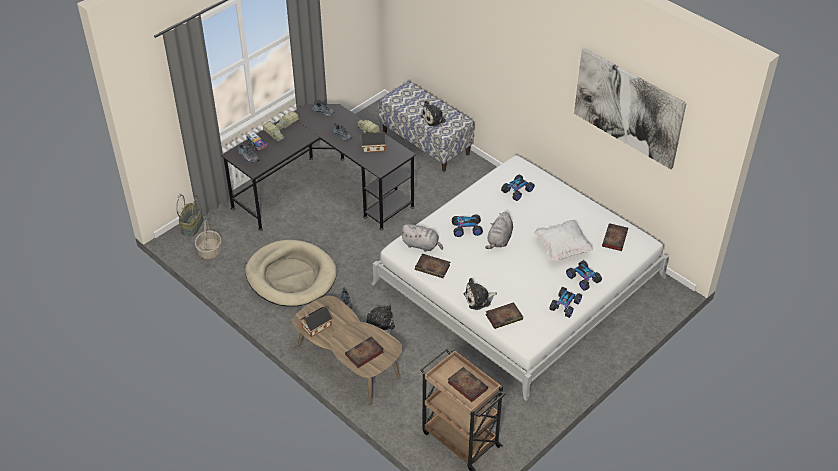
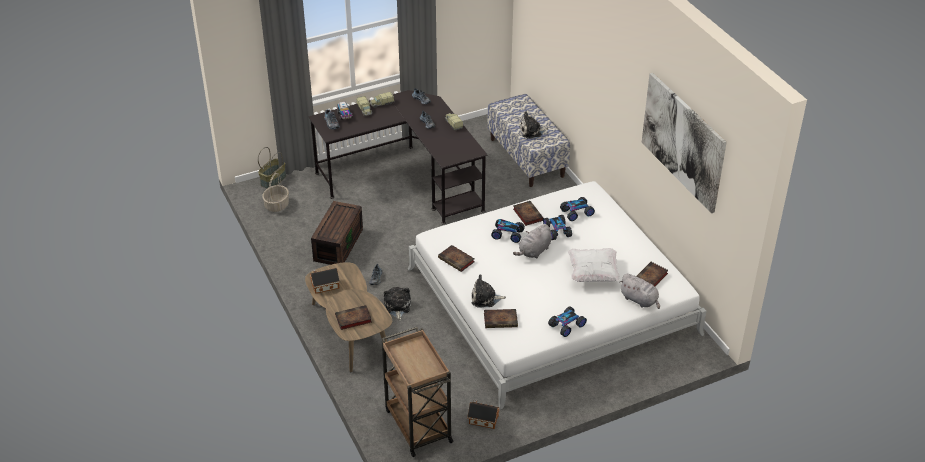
camera: 20 degrees right, 5 degrees down
(291, 276) = (338, 244): beige dog bed -> brown storage box
(372, 146) = (449, 139): toy house -> toy house (482, 419)
(421, 245) = (457, 238): grey plush toy -> grey plush toy (640, 300)
(466, 385) = (418, 364): book -> book (527, 214)
(583, 278) = (599, 306): toy car -> toy car (557, 231)

